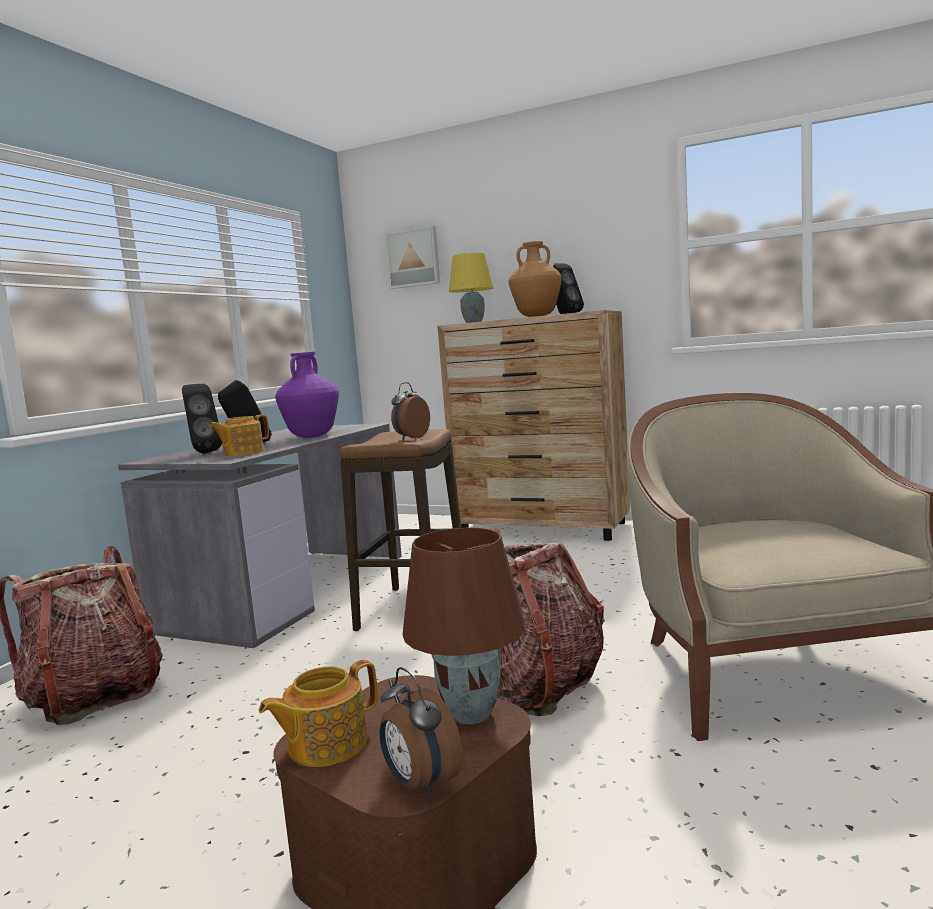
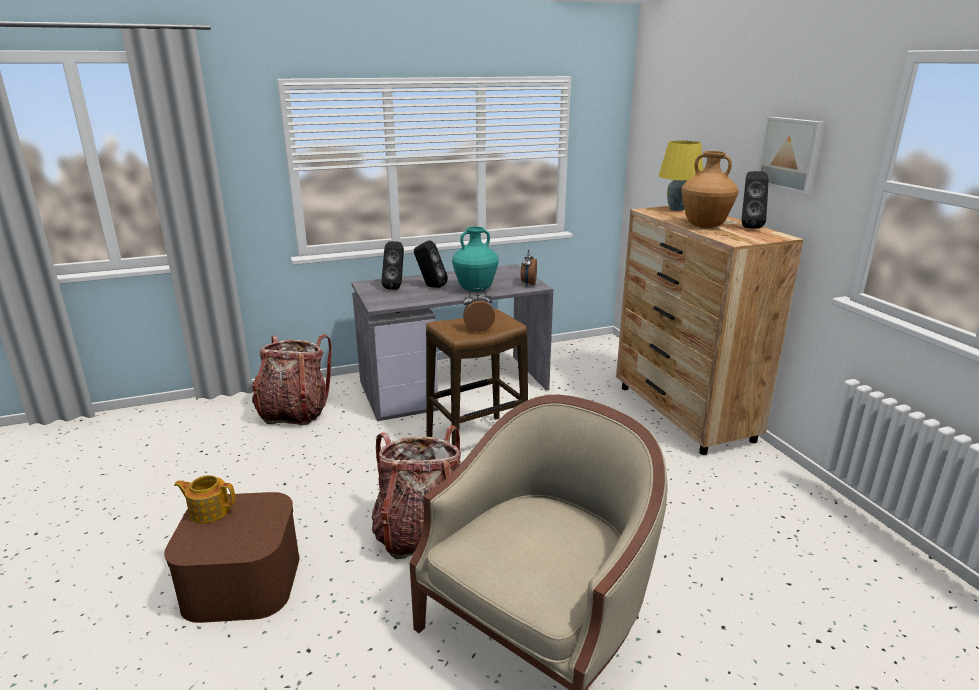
camera: 45 degrees right, 15 degrees up
(242, 453) = (403, 298): teapot -> none
(311, 436) = (475, 290): purple vase -> turquoise vase
(413, 258) = (669, 124): picture -> picture (792, 154)
(420, 784) = (191, 552): alarm clock -> alarm clock (528, 284)
(472, 713) = (261, 536): brown table lamp -> none

